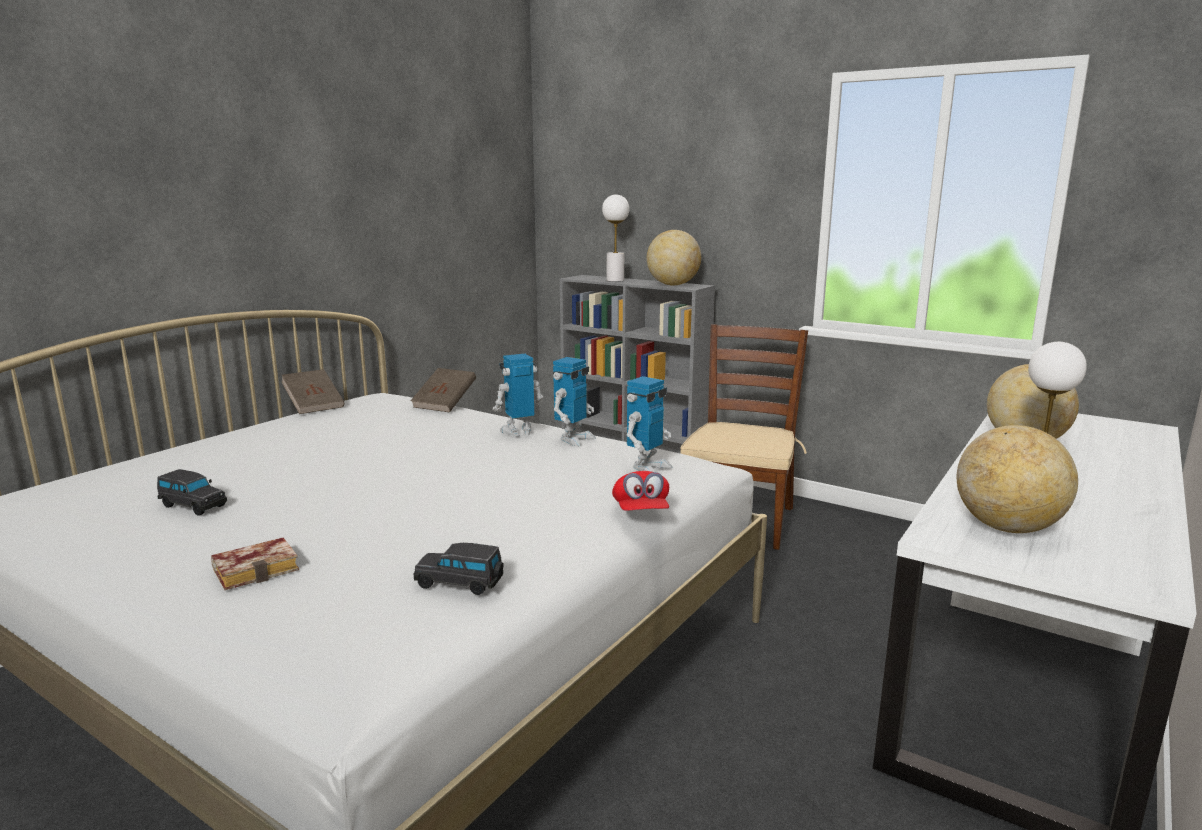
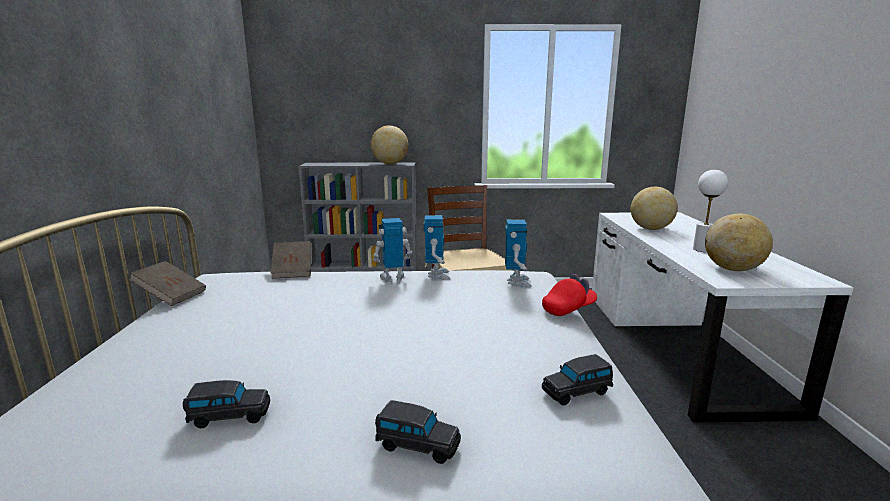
camera: 35 degrees left, 0 degrees up
(259, 569) = (416, 445): book -> black toy car
(519, 432) = (393, 279): toy robot -> toy robot turned 45 degrees clockwise
(615, 280) = (343, 164): white table lamp -> none
(641, 512) = (568, 309): red cap -> red cap turned 75 degrees counterclockwise

